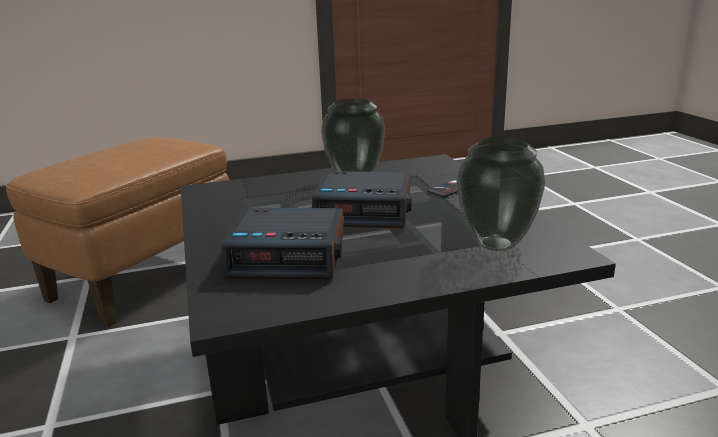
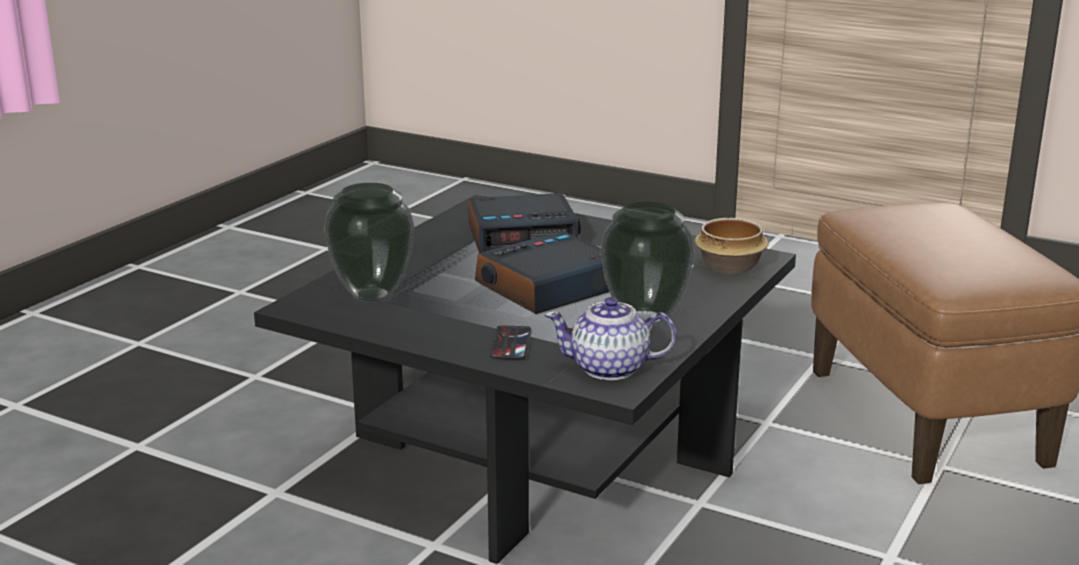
camera: 135 degrees right, 0 degrees up
(236, 188) = (731, 267): none -> bowl
(289, 255) = (523, 238): alarm clock -> alarm clock turned 150 degrees counterclockwise
(423, 166) = (610, 369): none -> teapot

